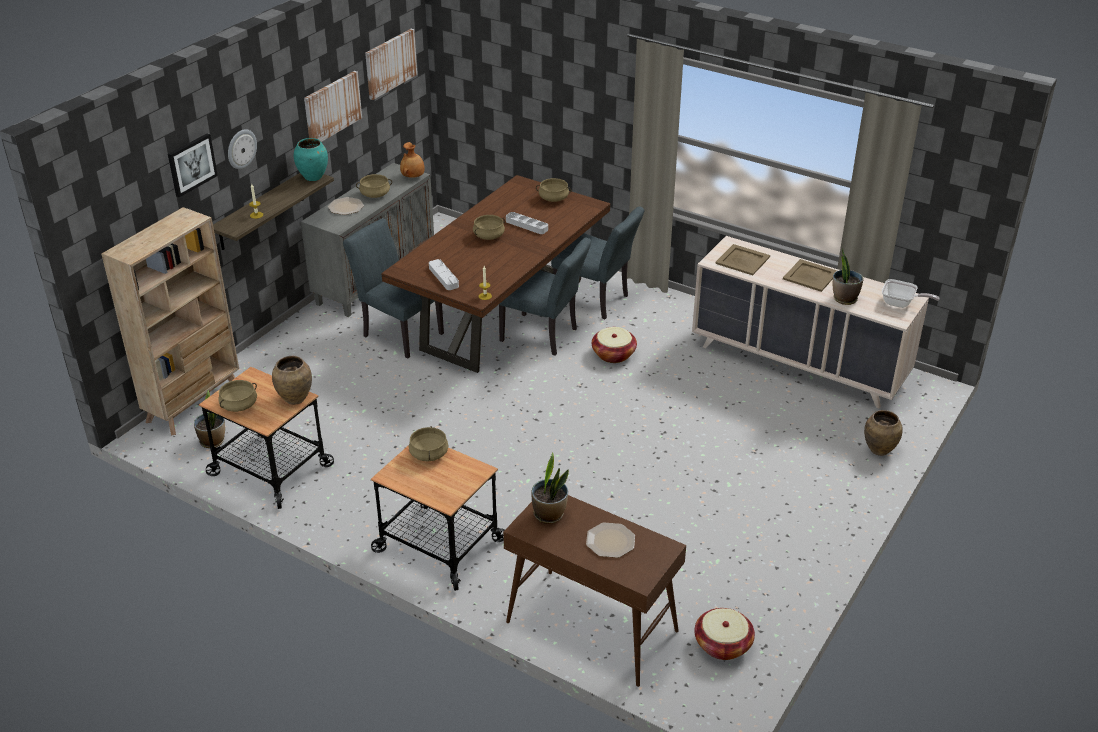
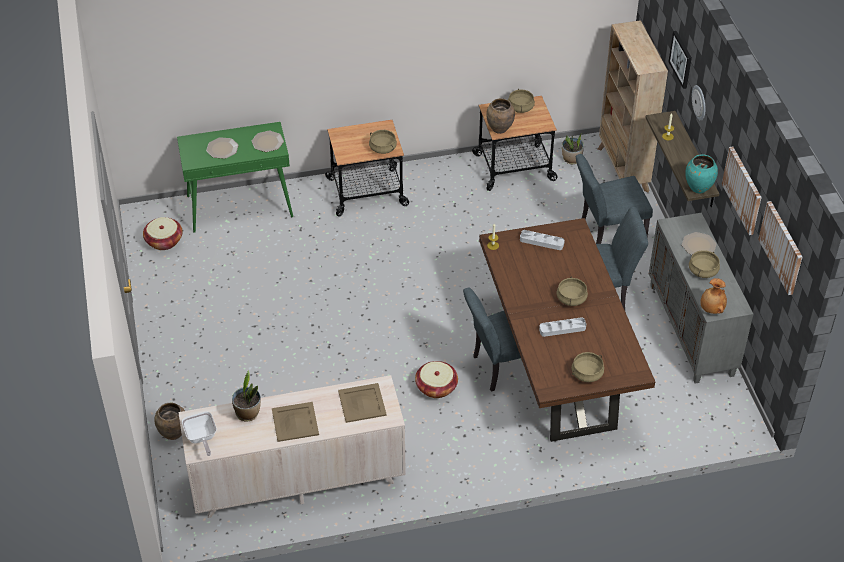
camera: 135 degrees right, 10 degrees up
(549, 514) = (268, 142): potted plant -> plate
(590, 627) = (240, 206): brown console table -> green console table
(596, 301) = (513, 431): grey chair -> grey chair (607, 235)
(901, 304) = (201, 438): frying pan -> frying pan turned 90 degrees counterclockwise

